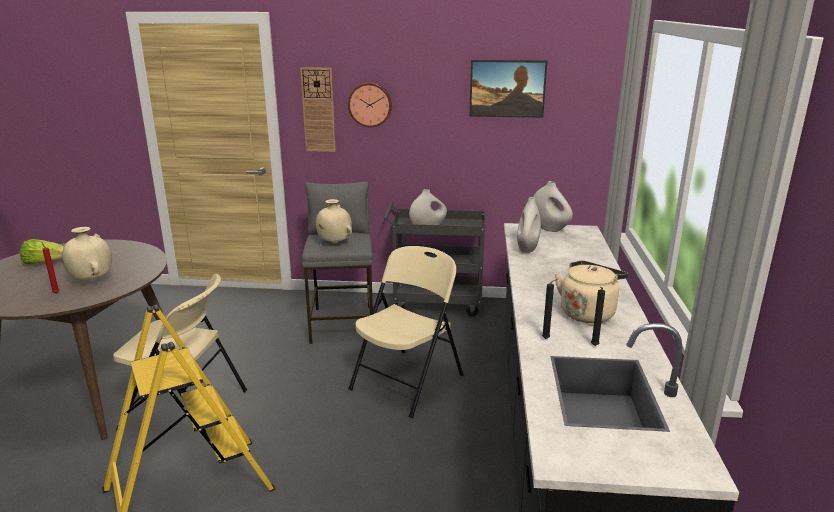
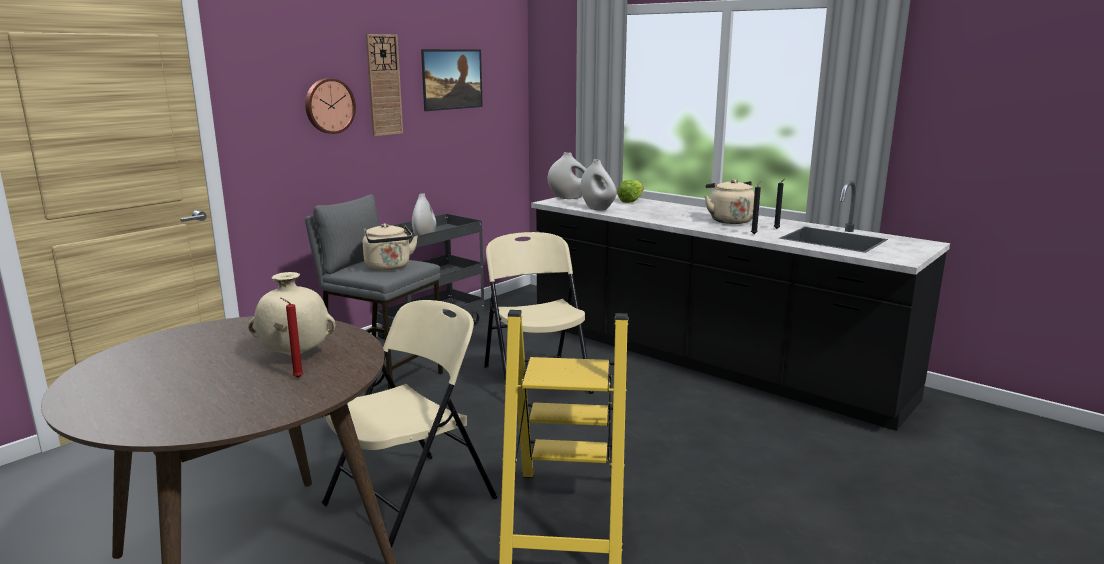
camera: 55 degrees left, 5 degrees down
(44, 262) = (145, 378): lettuce -> lettuce (631, 201)
(318, 110) = (269, 118): wall clock -> wall clock (384, 85)
(334, 243) = (389, 267): beige vase -> beige kettle

